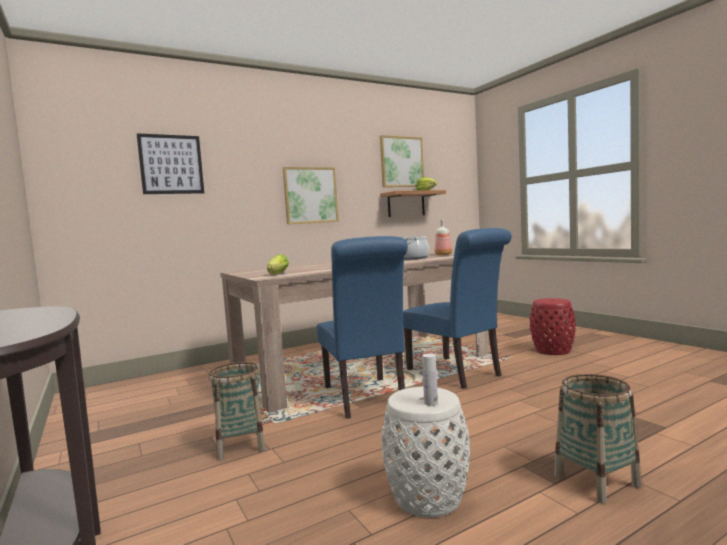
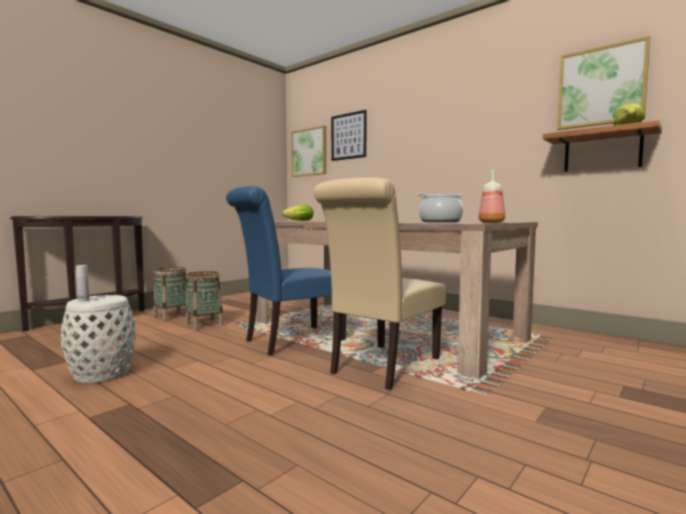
camera: 70 degrees right, 0 degrees up
(310, 195) = (455, 150): picture -> picture (309, 152)
(458, 374) = (381, 368): blue chair -> beige chair
(553, 350) = (568, 428): red stool -> none
(596, 481) = (78, 437): basket -> basket (172, 316)

